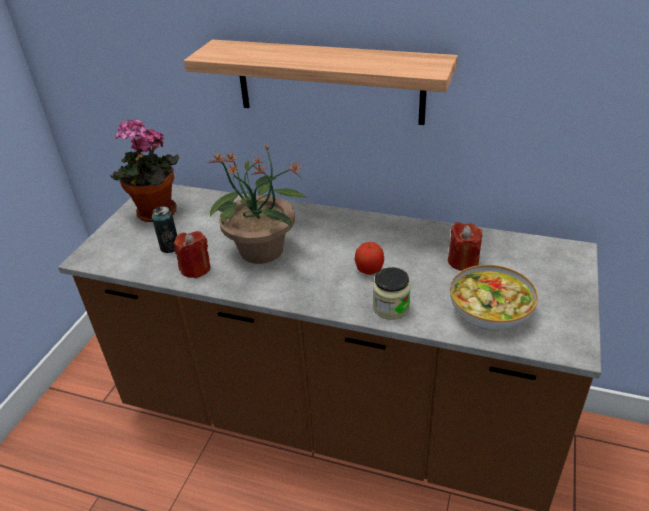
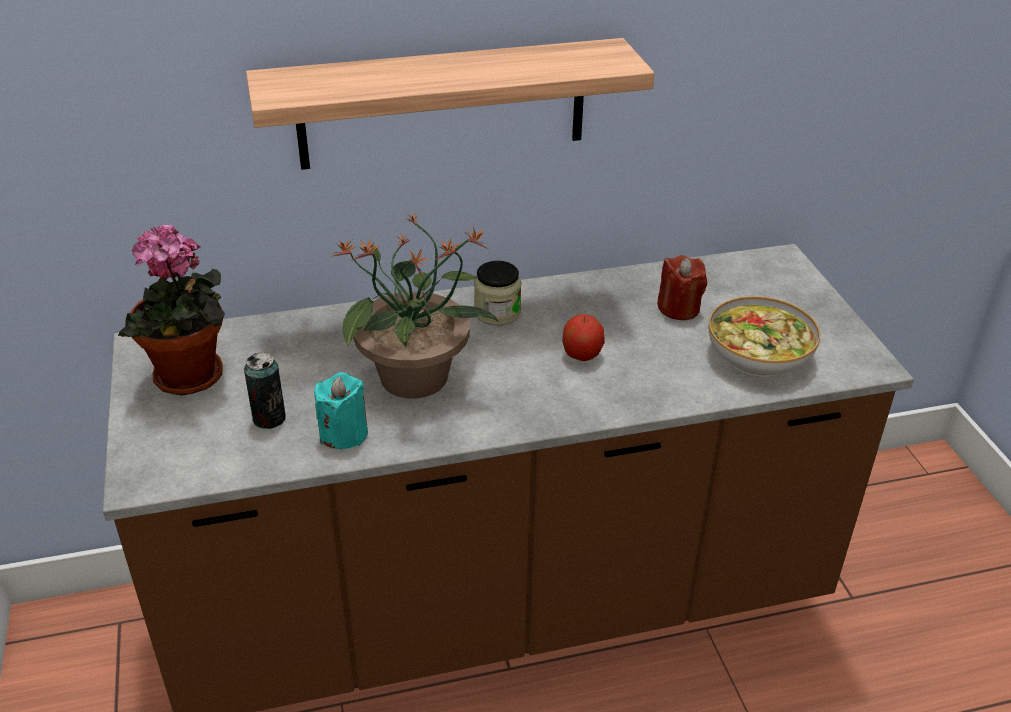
camera: 35 degrees left, 0 degrees up
(195, 269) = (343, 434): red candle -> turquoise candle
(391, 307) = (650, 390): jar -> jar (497, 313)

